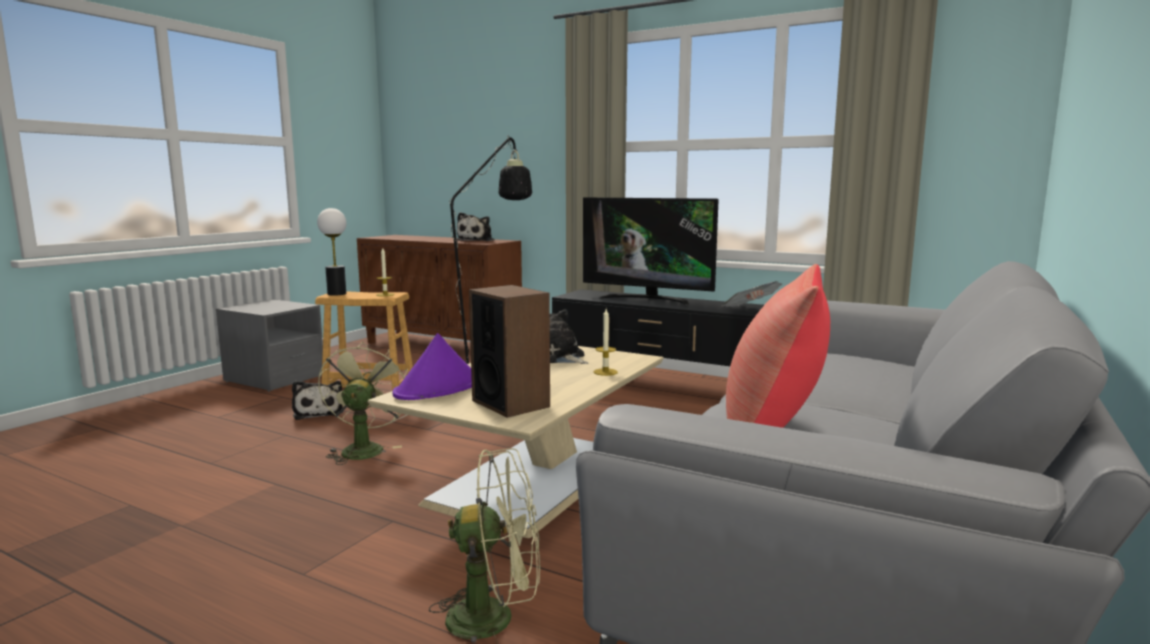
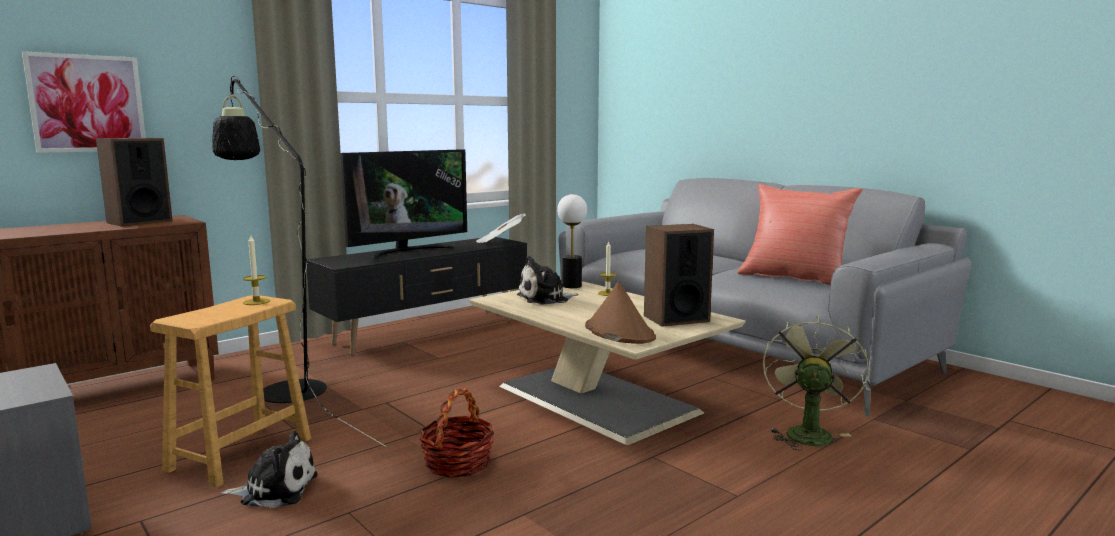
camera: 70 degrees left, 0 degrees up
(337, 294) = (192, 319): table lamp -> table lamp (571, 286)
(364, 449) = (458, 463): green fan -> basket
(439, 388) = (619, 332): purple hat -> brown hat
(477, 240) = (139, 222): plush toy -> speaker
(480, 160) = (87, 103): none -> picture

